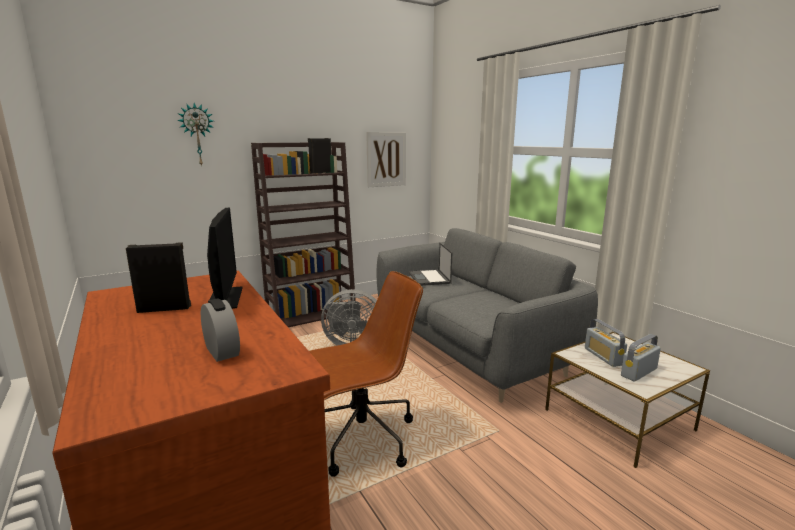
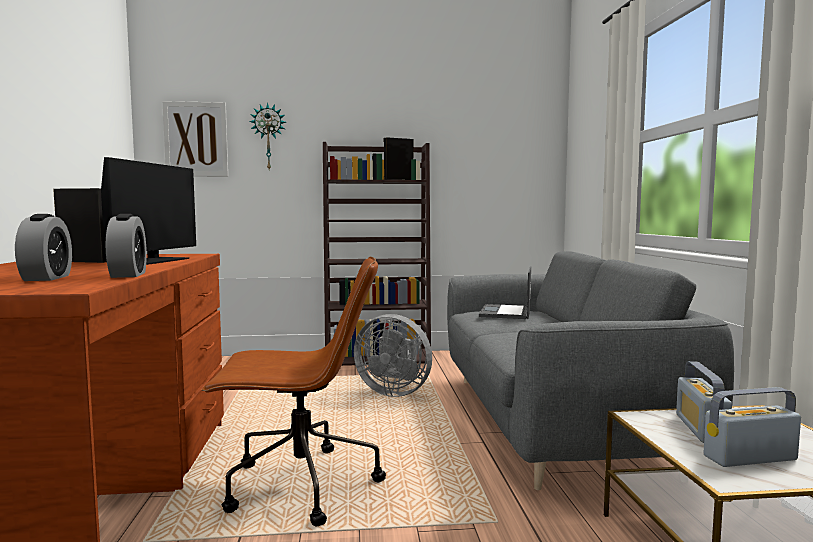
camera: 25 degrees right, 10 degrees down
(275, 332) = (128, 275): none -> alarm clock
(386, 159) = (497, 171): picture -> picture (196, 139)

